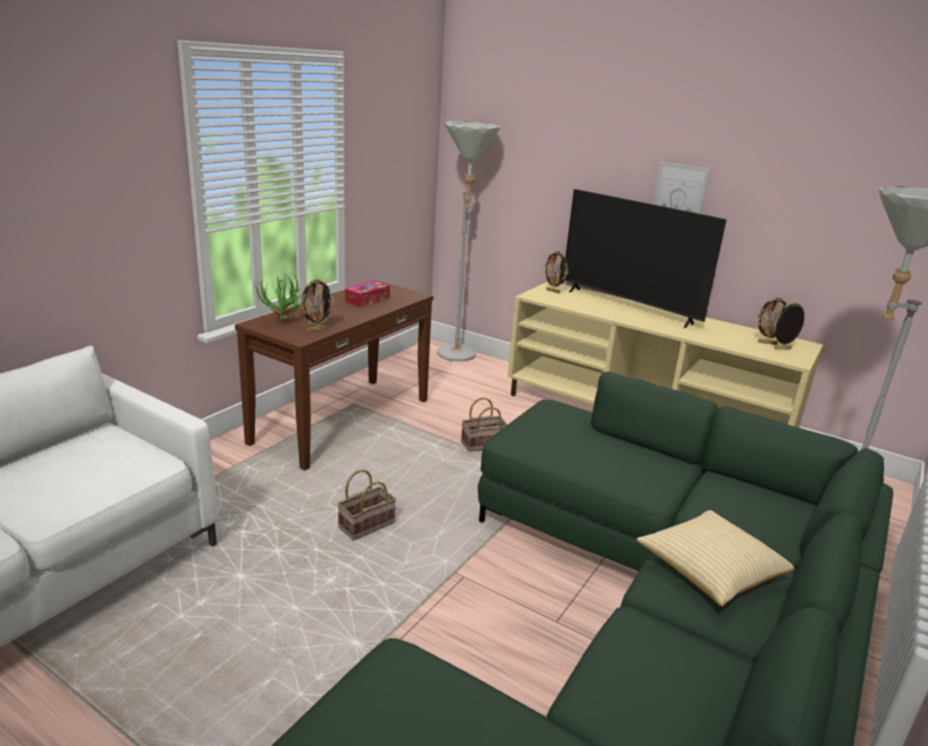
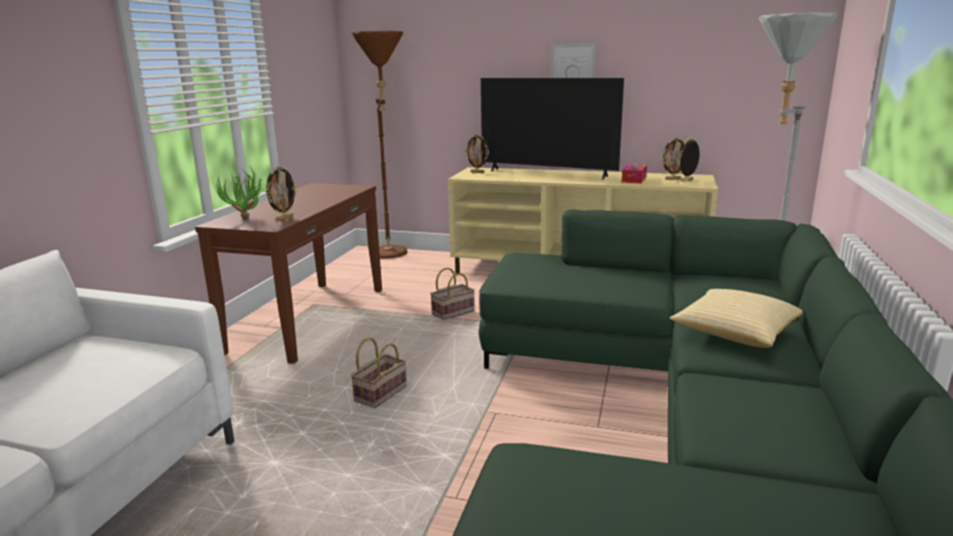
camera: 15 degrees left, 5 degrees down
(367, 300) = (316, 195): tissue box -> tissue box (634, 179)
(457, 357) = (391, 255): grey floor lamp -> brown floor lamp

